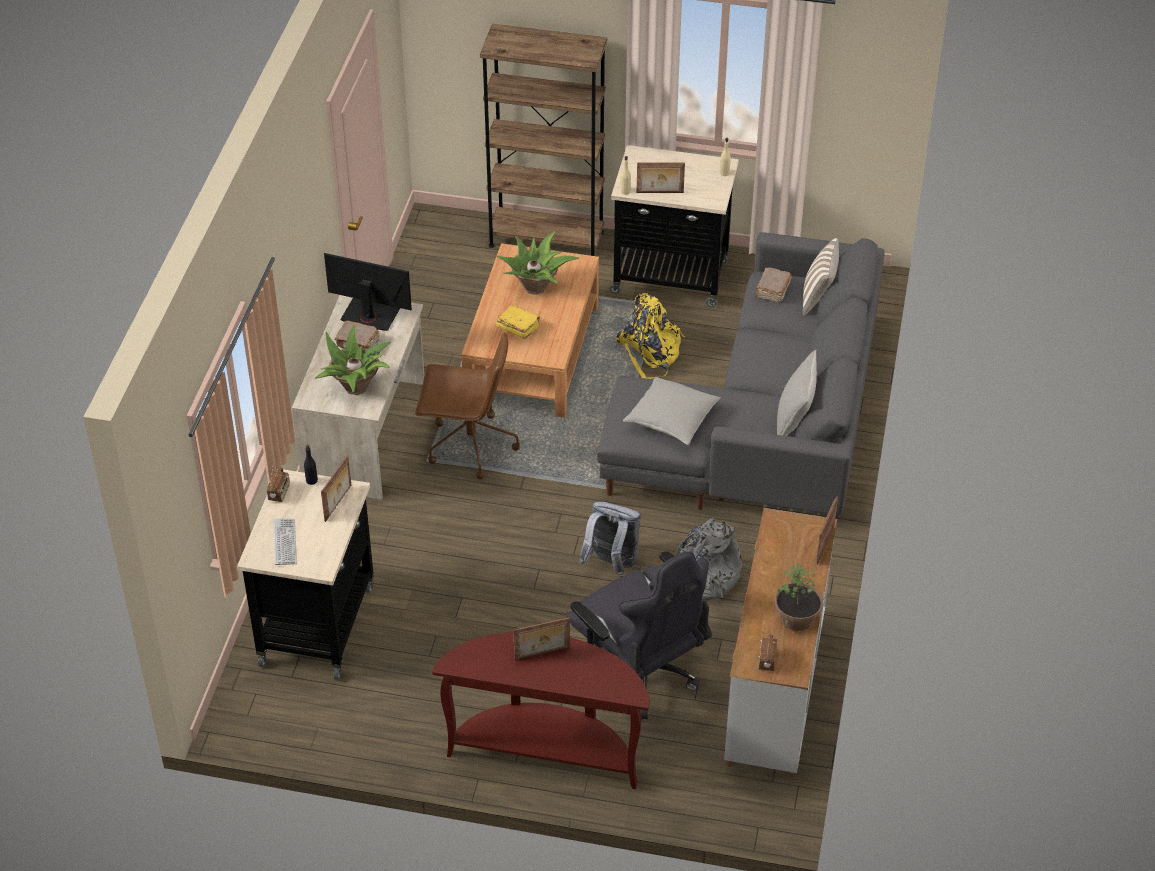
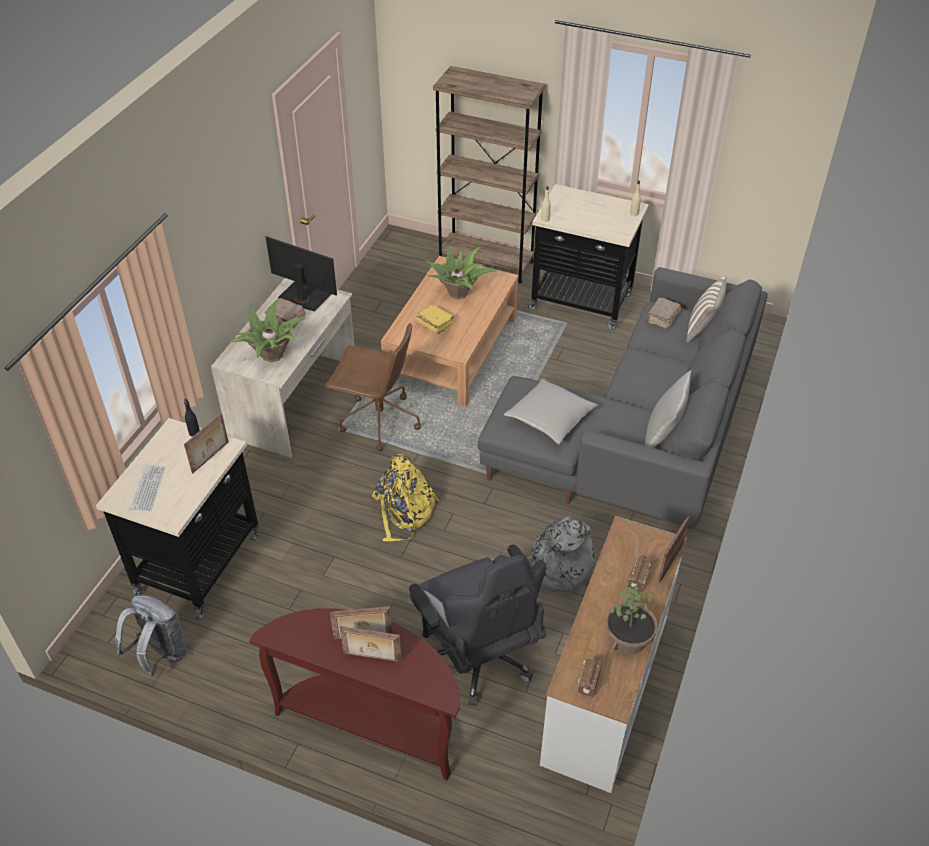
camera: 10 degrees right, 0 degrees up
(279, 493) = (161, 440): radio -> radio (638, 580)
(611, 564) = (476, 544): grey backpack -> grey backpack (160, 655)
(650, 353) = (551, 361): yellow backpack -> yellow backpack (404, 512)
(660, 193) = (574, 223): picture frame -> picture frame (372, 658)

